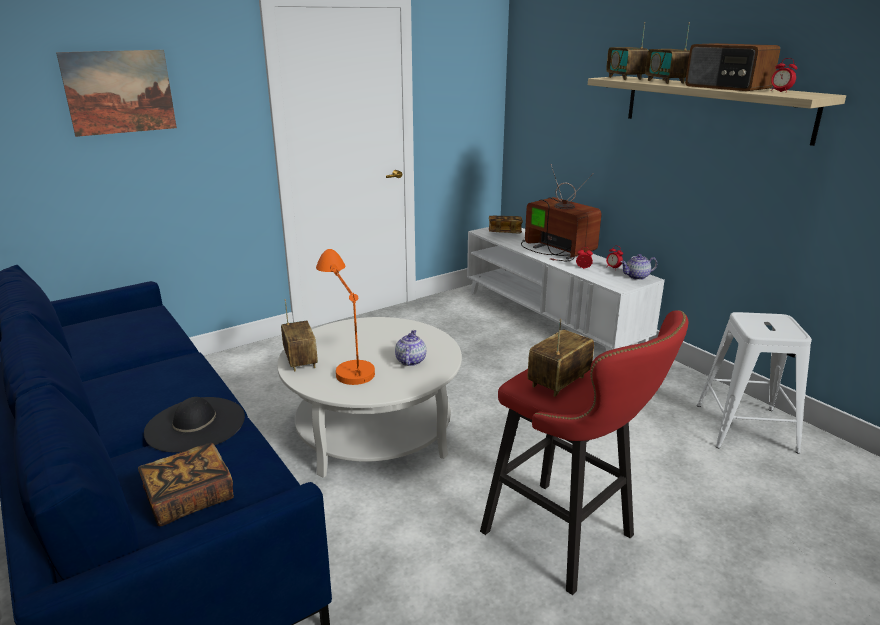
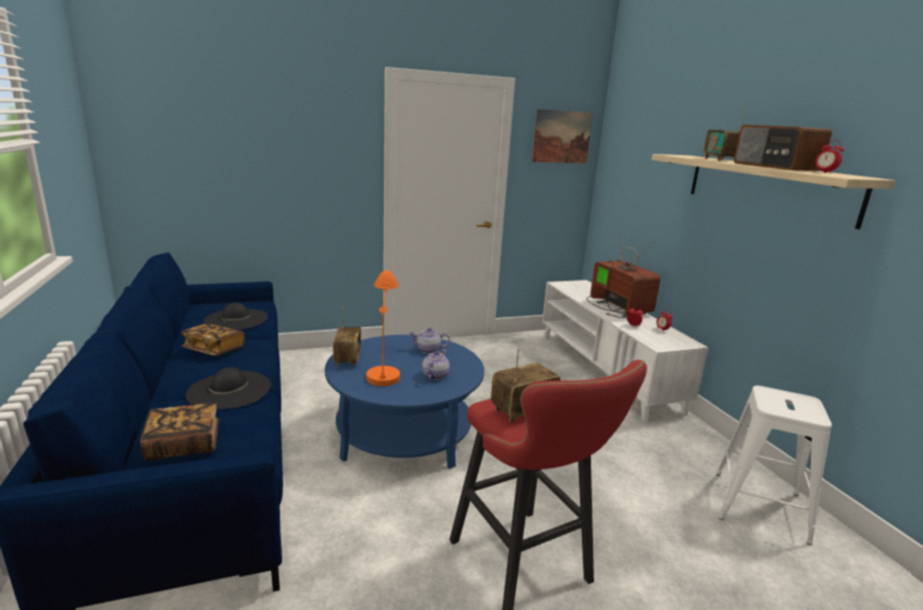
camera: 15 degrees right, 5 degrees down
(119, 92) = (267, 135): picture -> picture (562, 137)
(136, 336) = (236, 319): none -> black hat
(374, 431) = (404, 433): white coffee table -> blue coffee table
(504, 233) = (578, 287): book -> book (214, 350)
(625, 78) = (686, 156): radio -> none
(637, 277) = (681, 340): teapot -> teapot (428, 350)

